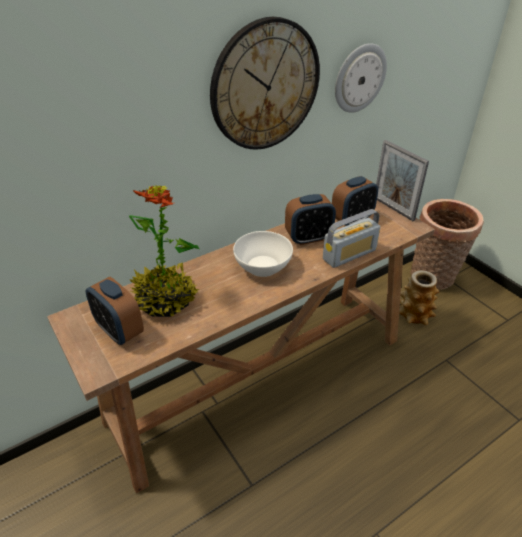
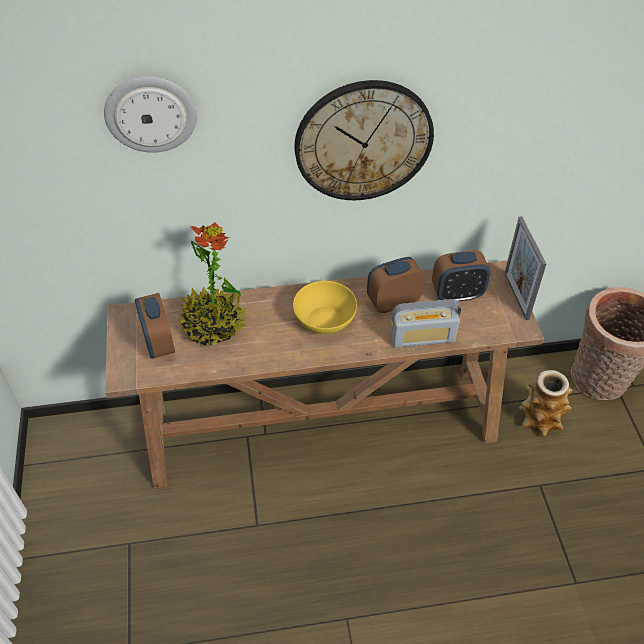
camera: 25 degrees right, 10 degrees up
(262, 266) = (325, 320): white bowl -> yellow bowl
(308, 238) = (393, 302): alarm clock -> alarm clock turned 150 degrees clockwise
(359, 78) = (497, 143): wall clock -> wall clock (151, 113)

